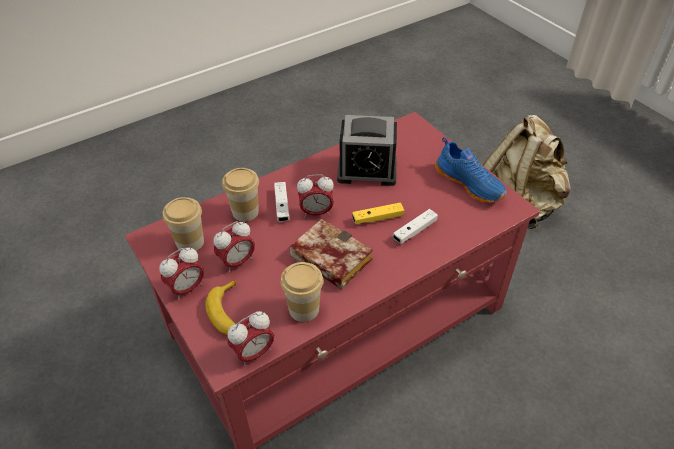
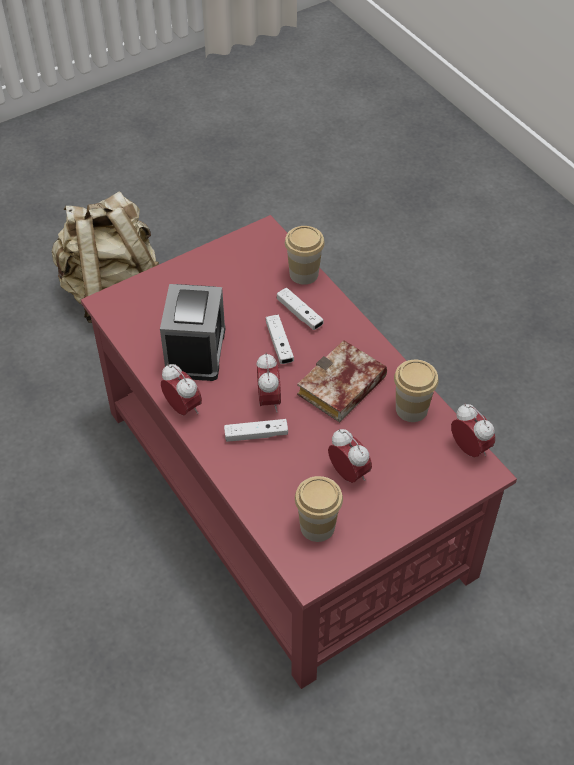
camera: 90 degrees left, 5 degrees up
(187, 288) = (390, 519): alarm clock -> alarm clock (183, 408)
(228, 314) = (423, 475): banana -> none
(245, 212) = (265, 472): cup -> cup (304, 274)
(377, 218) = (279, 344): yellow game controller -> white game controller
(470, 183) = (225, 262): blue shoe -> none

